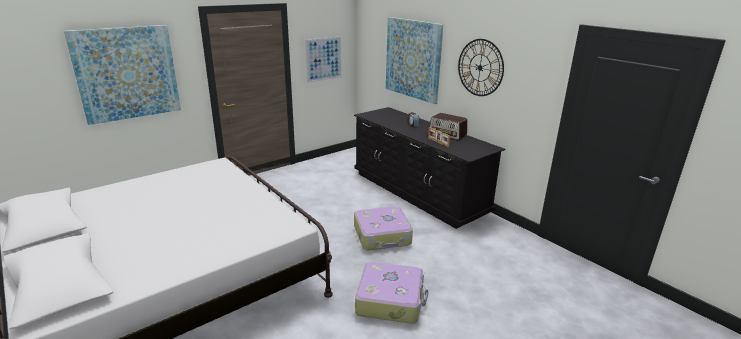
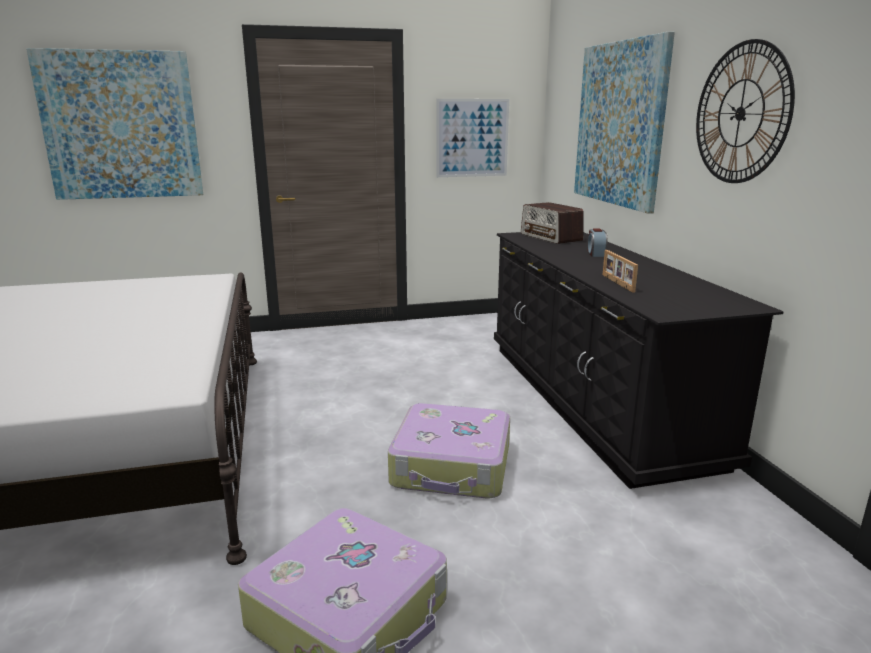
camera: 25 degrees right, 5 degrees down
(447, 134) = (656, 273): radio -> radio (551, 237)

